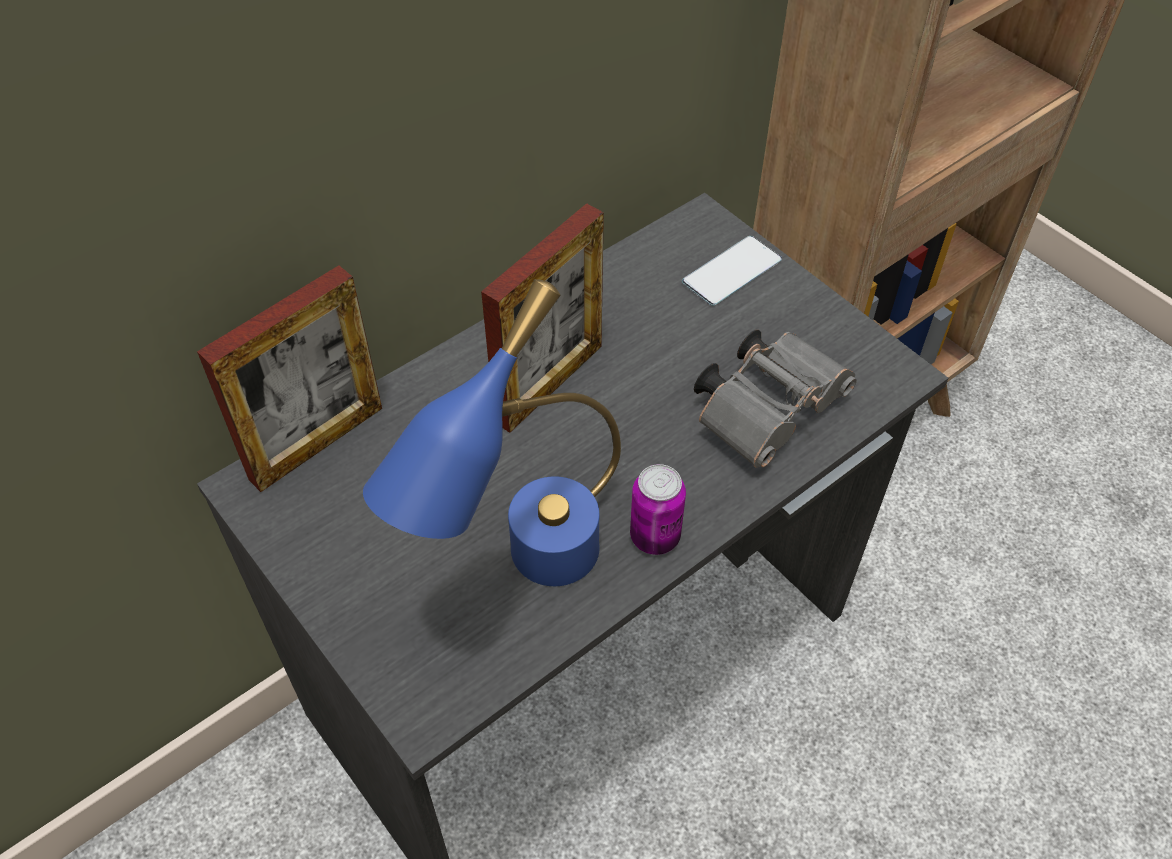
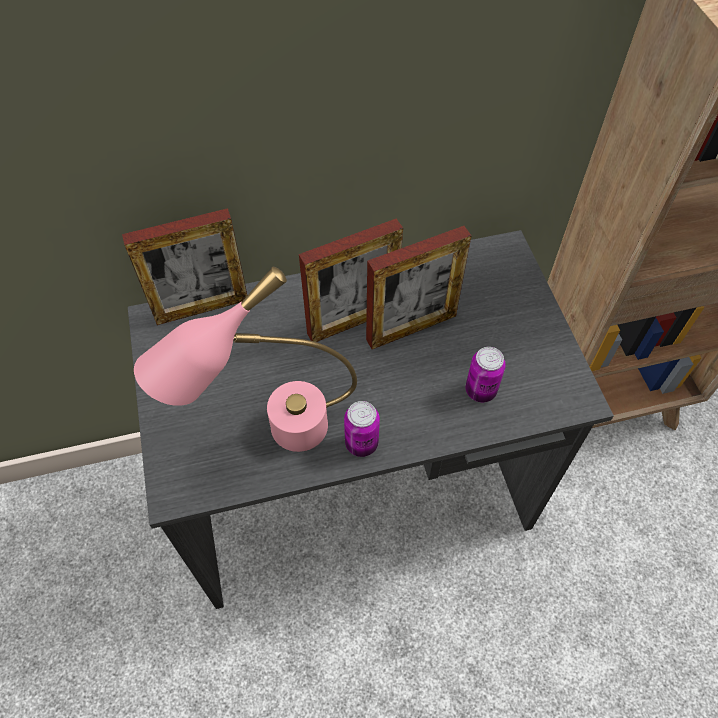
camera: 25 degrees right, 5 degrees up
(524, 577) = (272, 436): blue table lamp -> pink table lamp
(634, 363) = (411, 327): none -> picture frame
(732, 271) = (507, 290): phone -> none
(771, 409) = (480, 390): grey binoculars -> can

